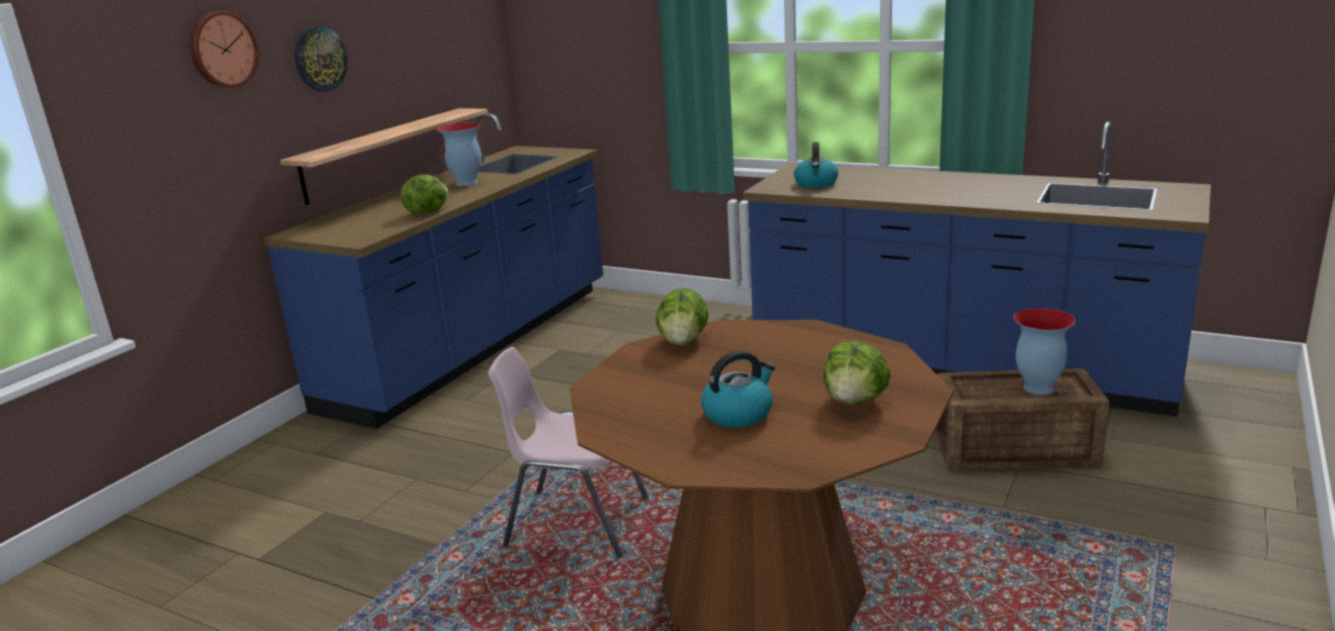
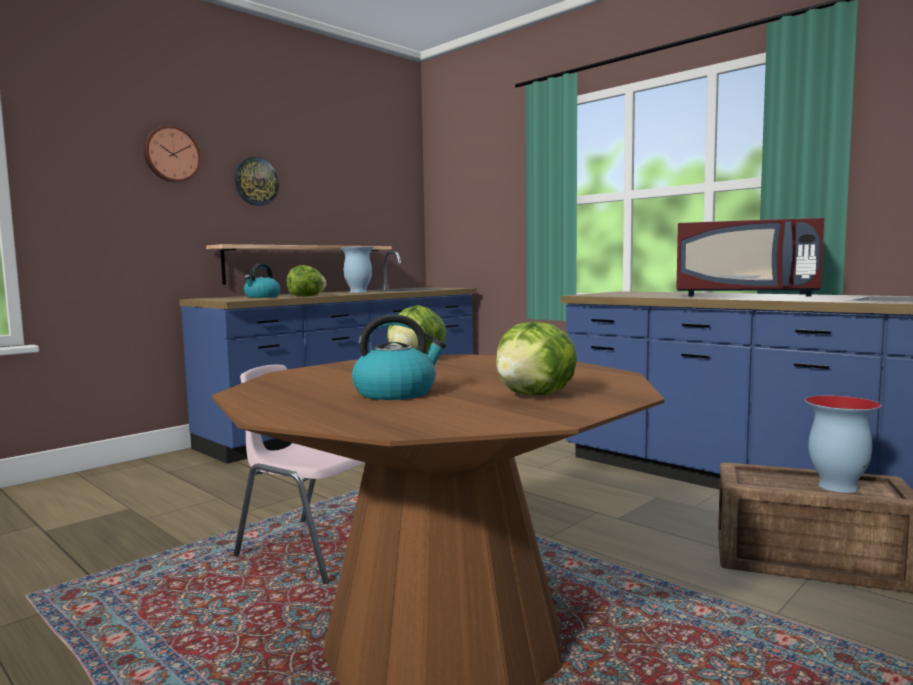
camera: 15 degrees right, 15 degrees down
(816, 184) = (630, 294): kettle -> kettle (262, 297)
(935, 185) = (744, 295): none -> red microwave

